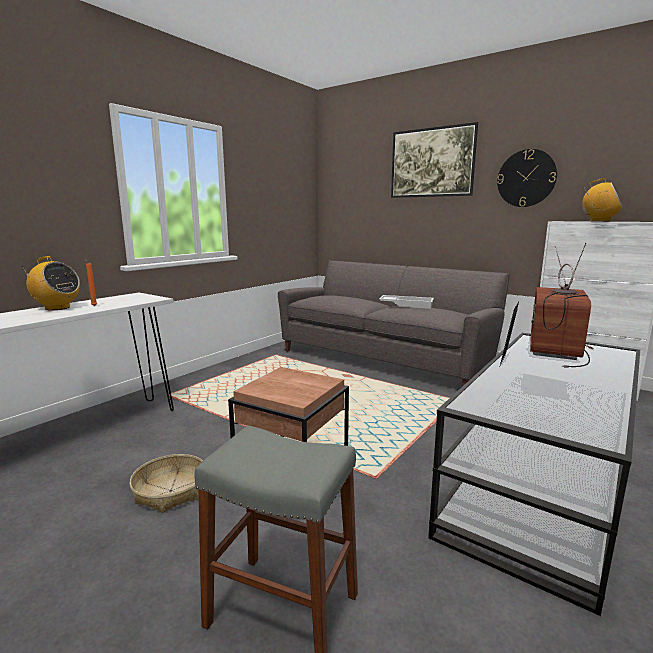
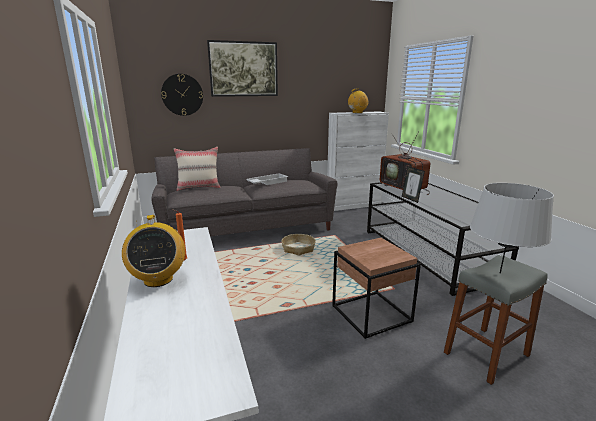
camera: 55 degrees left, 5 degrees up
(57, 308) = (158, 279): radio -> radio turned 105 degrees clockwise
(171, 490) = (348, 368): basket -> basket (298, 249)
(264, 451) = (500, 273): none -> grey table lamp
(339, 295) = (199, 187): none -> beige pillow
(526, 178) = (310, 85): wall clock -> wall clock (182, 94)

